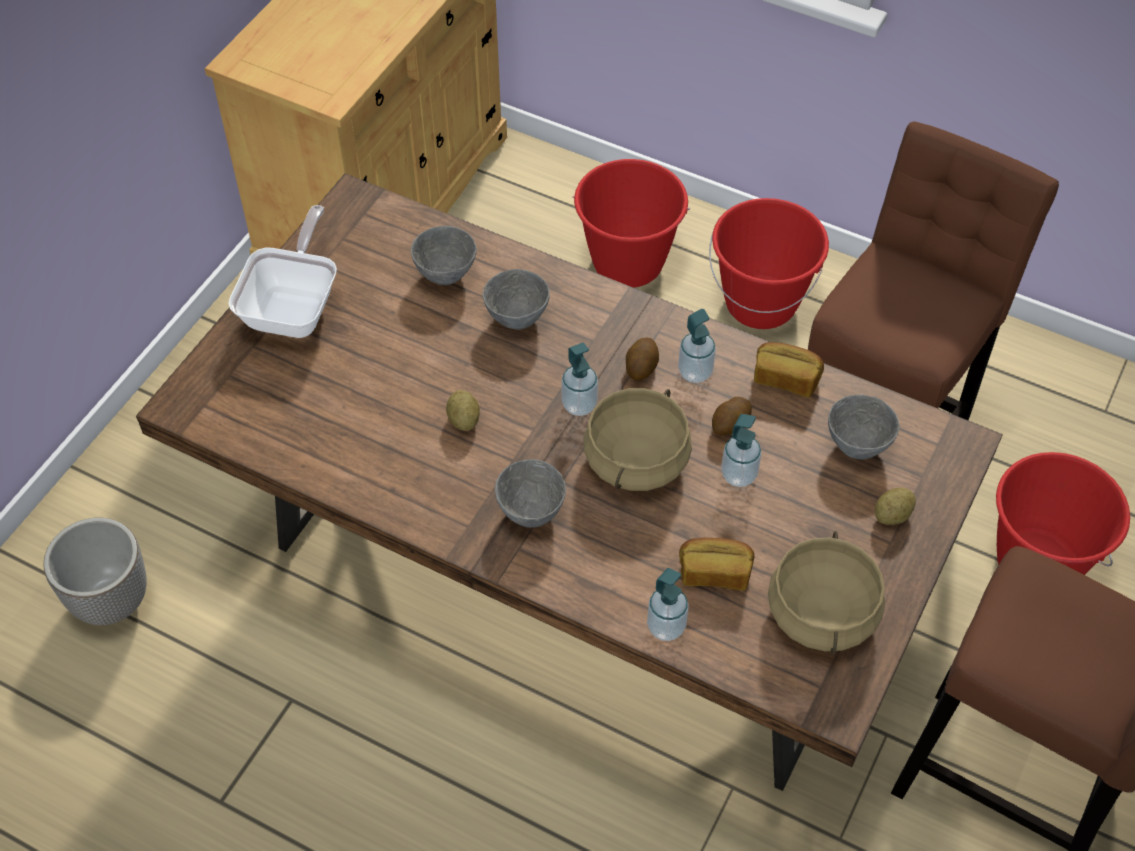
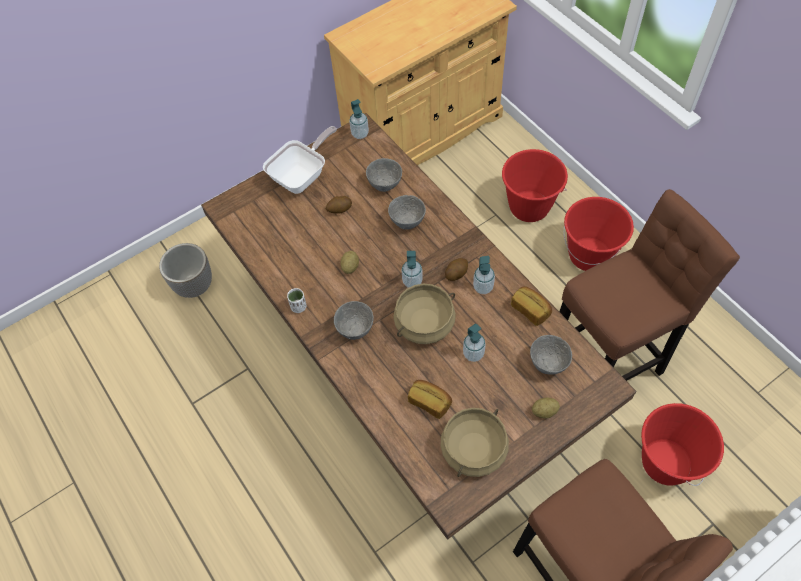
camera: 30 degrees right, 5 degrees up
(414, 514) = (298, 307): none -> white cup
(666, 627) = (387, 420): soap dispenser -> soap dispenser (360, 134)
(730, 425) = (484, 324): potato -> potato (339, 209)

